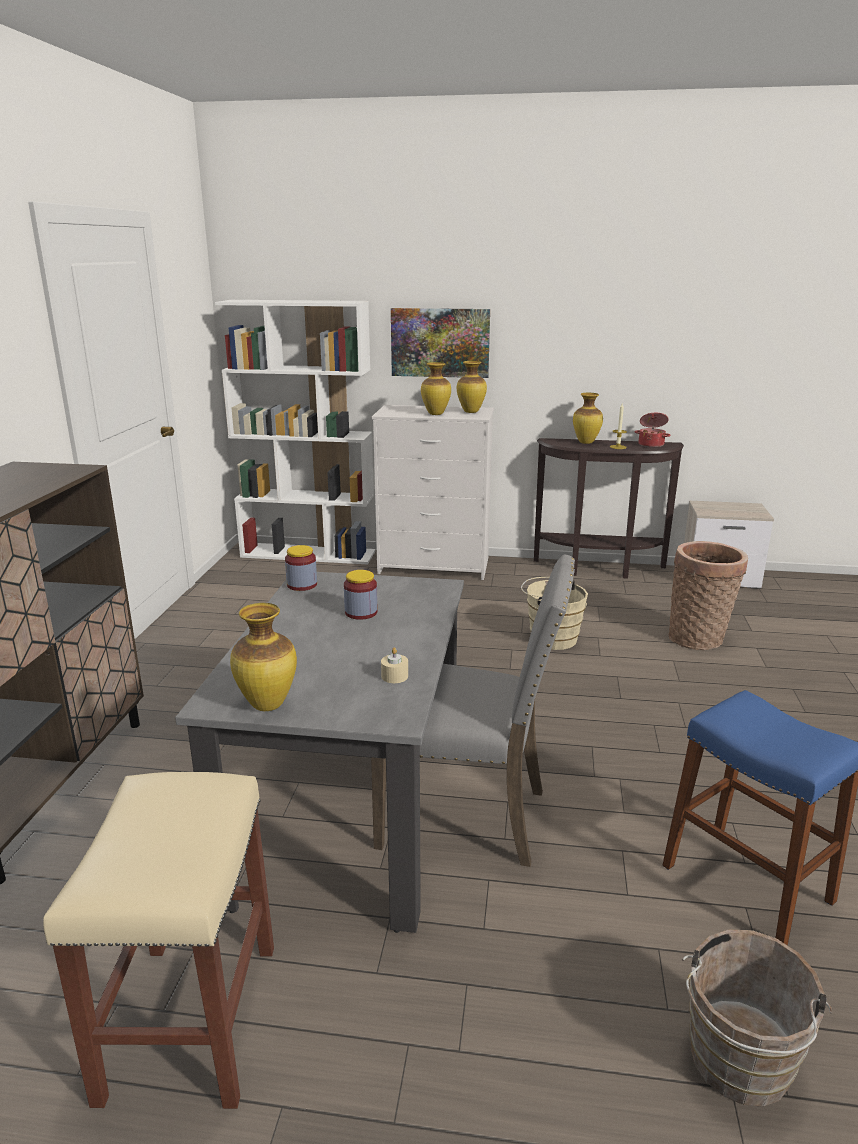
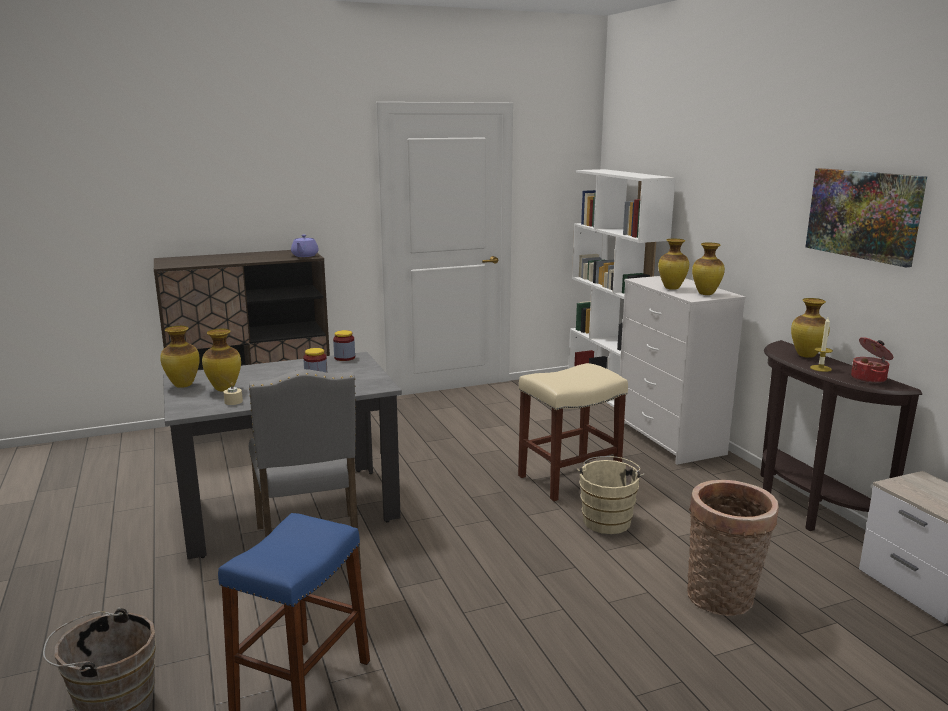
camera: 60 degrees right, 5 degrees down
(66, 470) = (304, 256): none -> purple teapot
(190, 1017) = (110, 520): beige stool -> beige stool (569, 478)
(329, 676) = (224, 389): none -> vase
(440, 342) = (719, 223): picture -> picture (863, 214)

